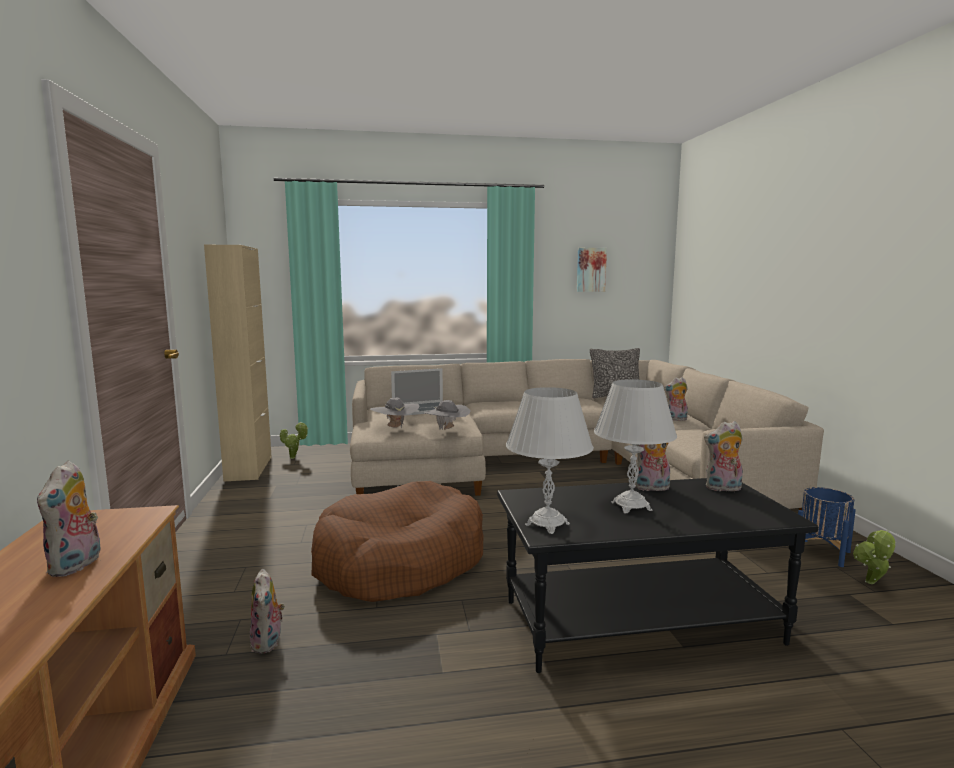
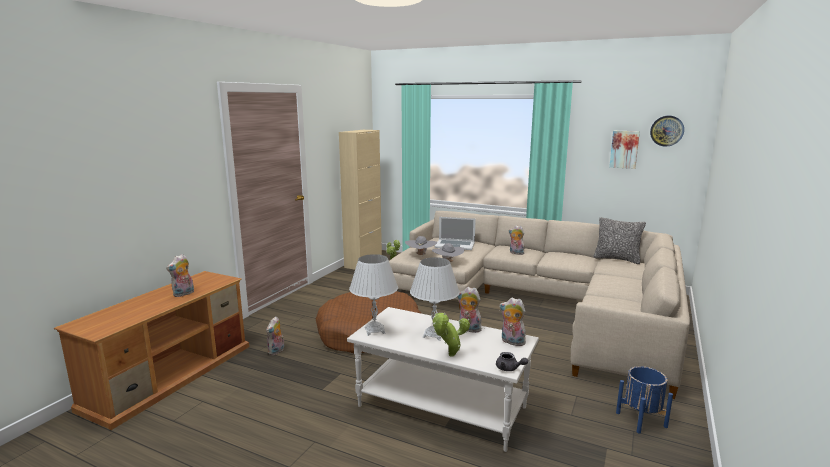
camera: 35 degrees right, 5 degrees up
(631, 247) = (667, 131): none -> wall clock
(640, 621) = (443, 406): black coffee table -> white coffee table
(675, 419) = (621, 288): plush toy -> plush toy (516, 253)
(787, 516) = (509, 368): none -> grey teapot
(871, 583) = (639, 450): potted plant -> potted plant (449, 355)

